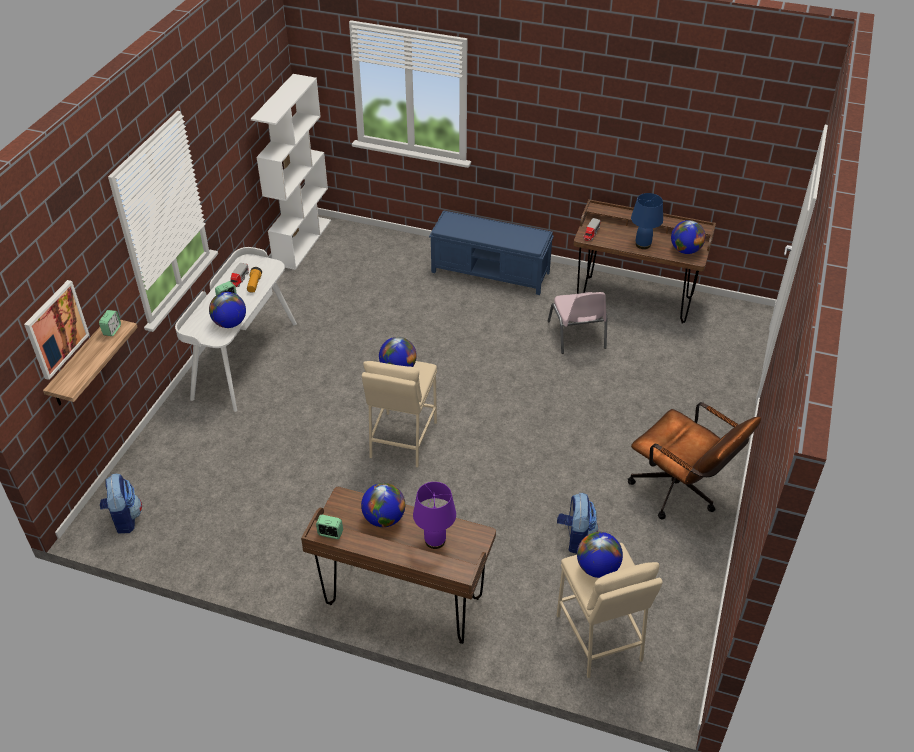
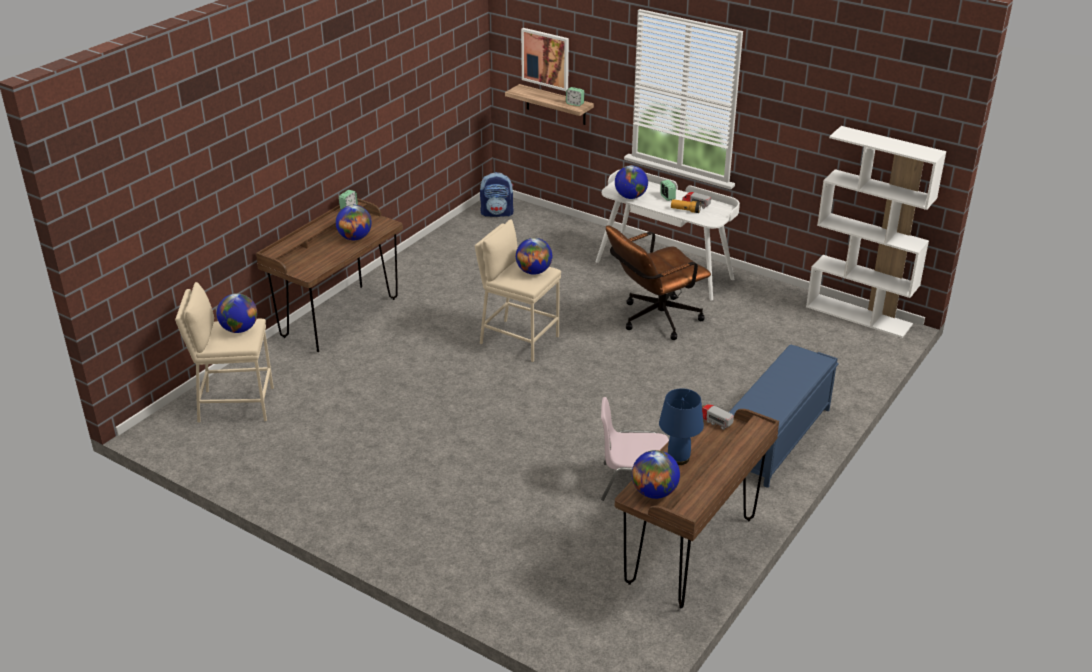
camera: 105 degrees right, 10 degrees down
(435, 541) = (317, 255): purple table lamp -> none
(575, 537) = (344, 415): backpack -> none
(681, 492) = (354, 497): brown office chair -> brown office chair (654, 320)

